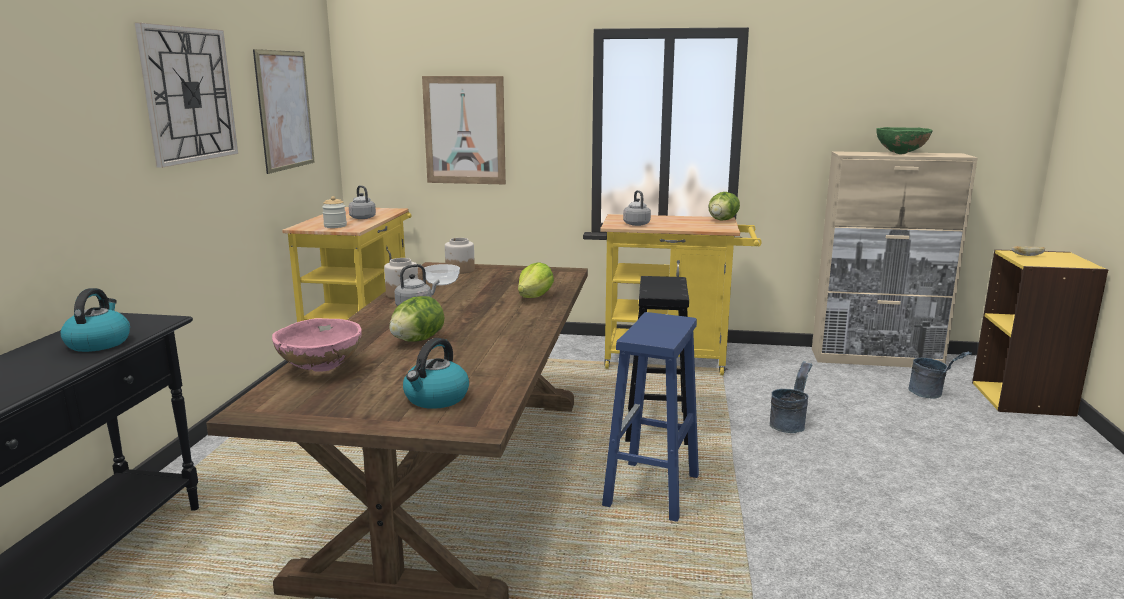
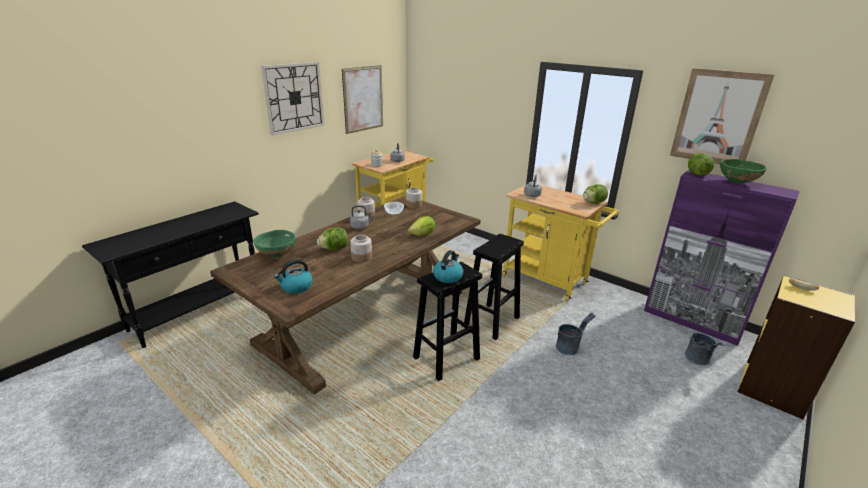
camera: 30 degrees right, 10 degrees up
(98, 343) = (211, 219): kettle -> kettle (448, 276)
(320, 370) = (277, 255): pink bowl -> green bowl
(464, 130) = (464, 116): picture -> picture (718, 118)
(485, 340) = (361, 257): none -> jar
(651, 491) = (445, 359): blue stool -> black stool
(850, 153) = (697, 174): none -> lettuce
(876, 359) = (692, 321): beige cabinet -> purple cabinet

